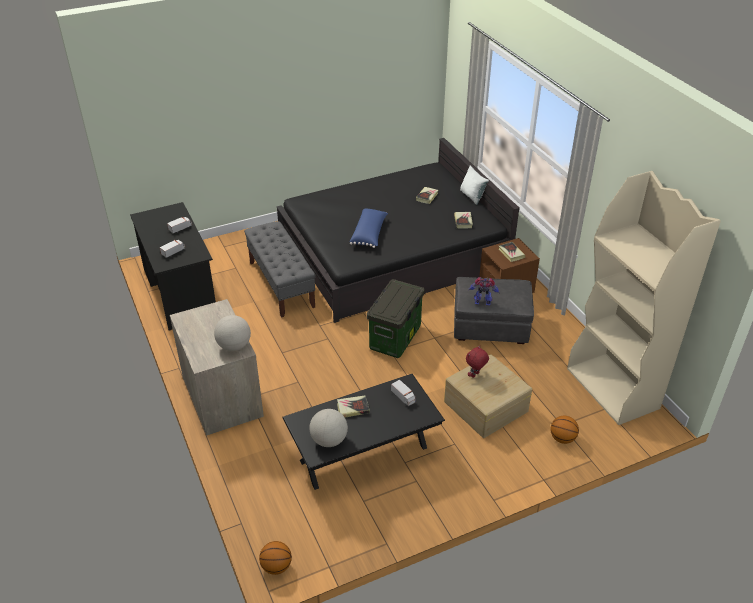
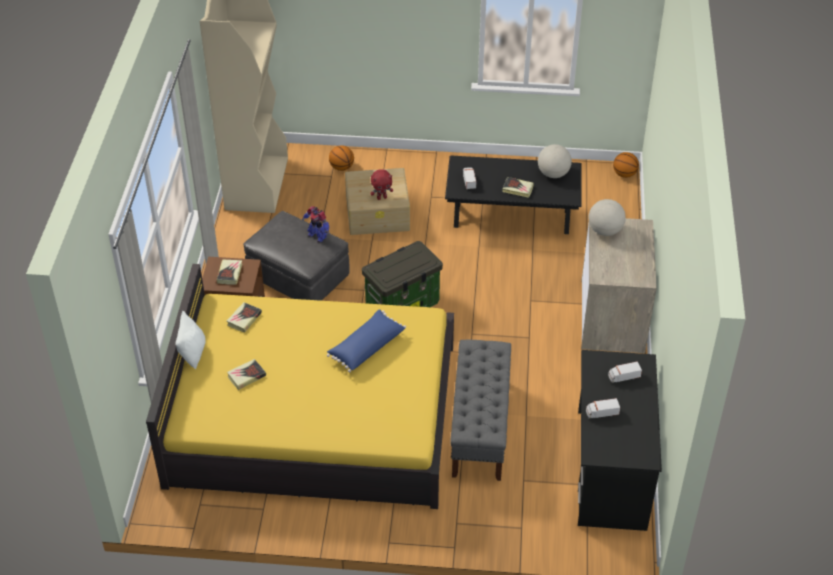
camera: 150 degrees left, 5 degrees up
(393, 253) = (312, 415): black bed -> yellow bed

